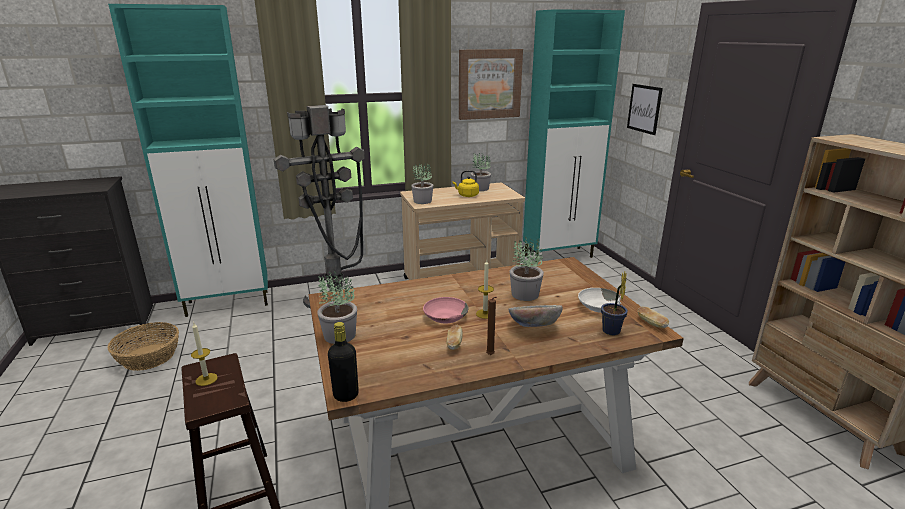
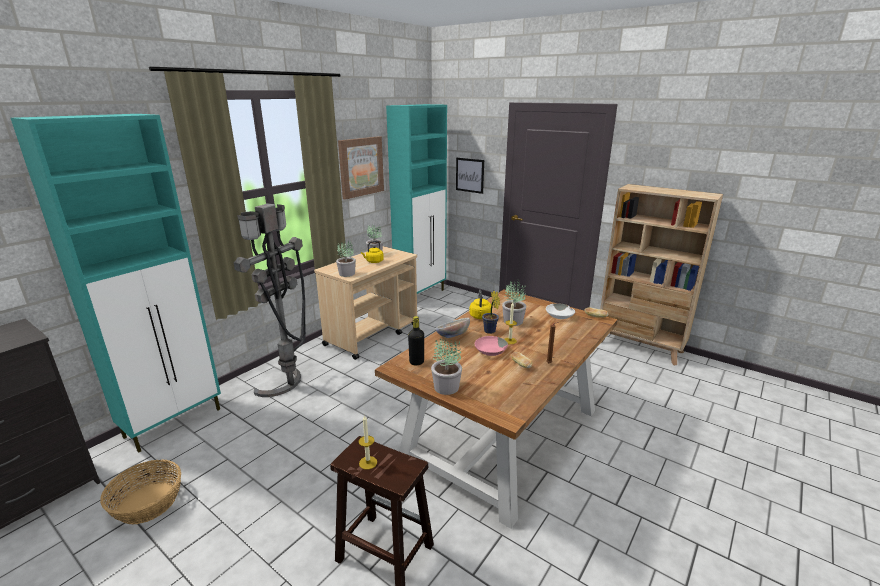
camera: 35 degrees left, 0 degrees up
(346, 395) = (511, 419): black bottle -> black bottle (416, 362)
(493, 278) = (480, 317): none -> yellow kettle
(533, 327) = (546, 339): bowl -> bowl (452, 337)
(611, 332) = (585, 328): potted plant -> potted plant (490, 332)

